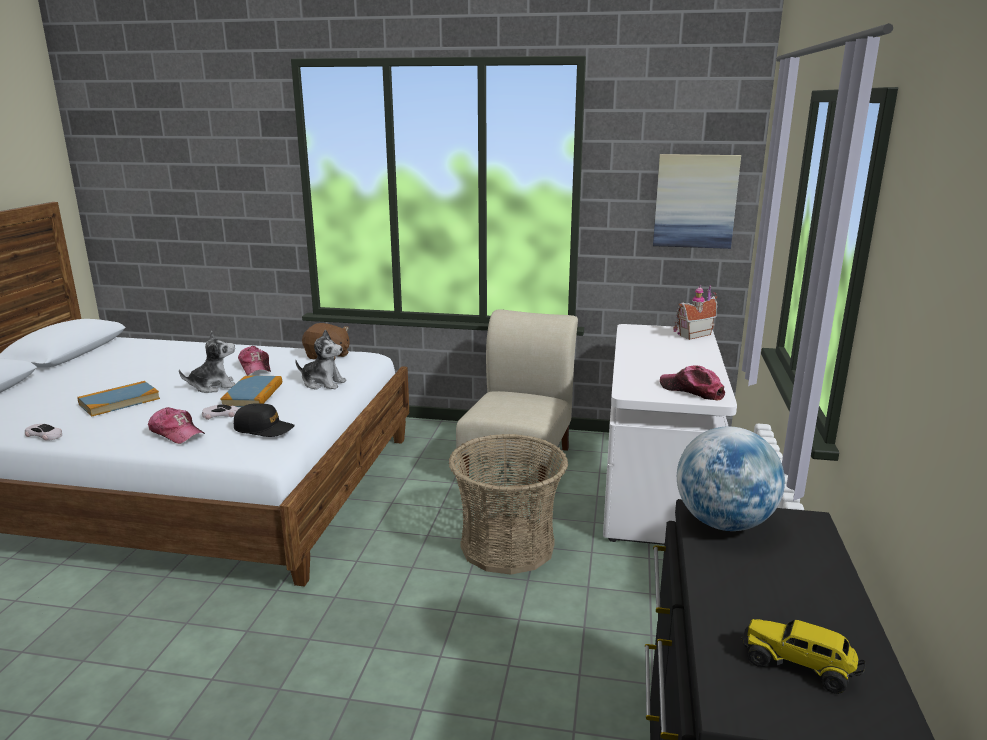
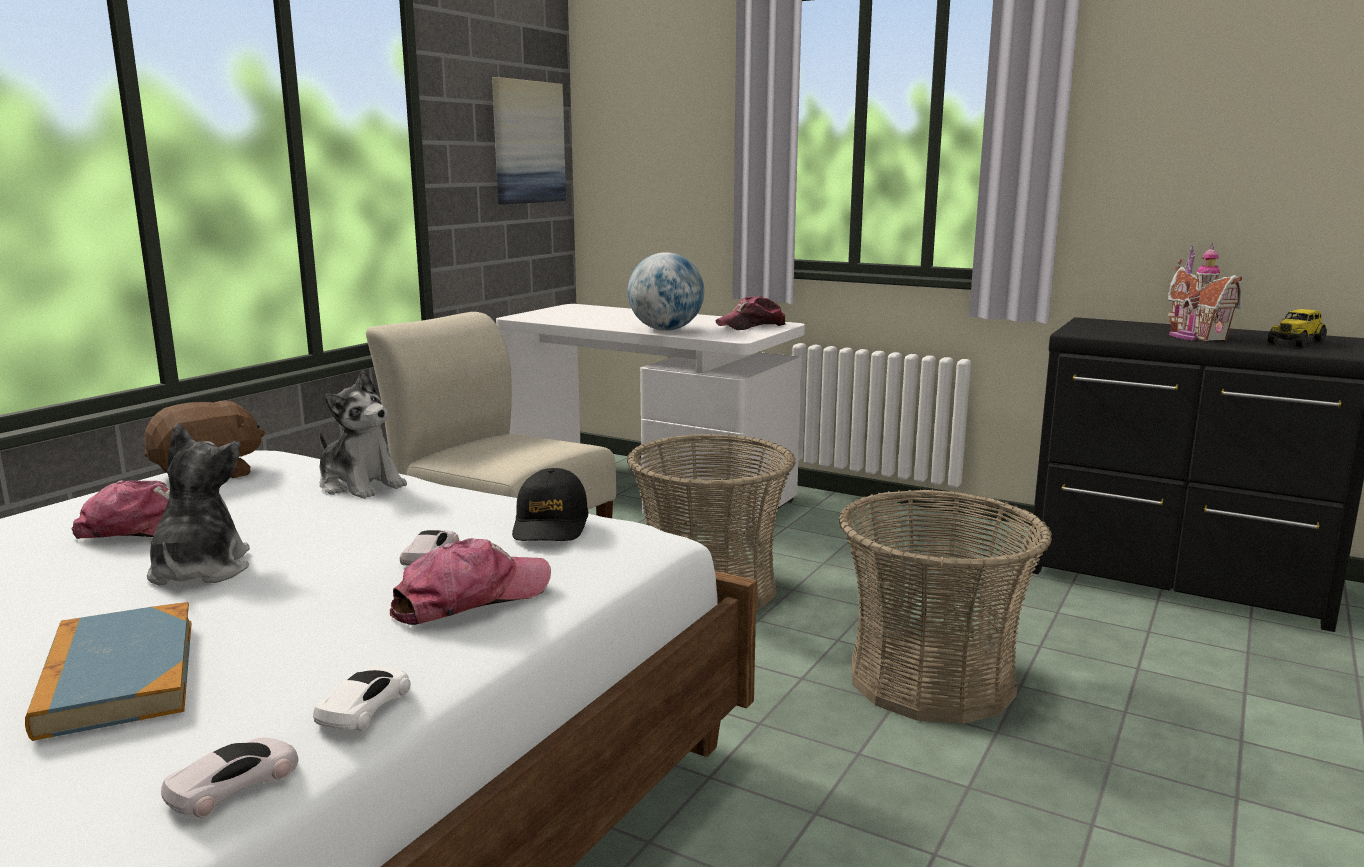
camera: 70 degrees left, 5 degrees down
(89, 439) = (366, 706): none -> white toy car
(253, 394) = (344, 529): book -> none
(264, 428) = (551, 525): black cap -> black cap turned 150 degrees clockwise
(323, 383) = (360, 485): plush toy -> plush toy turned 90 degrees clockwise
(413, 661) = (930, 679): none -> basket
(692, 334) = (581, 308): toy house -> toy house (1193, 336)
(724, 523) = (1096, 331): globe -> globe (666, 330)

